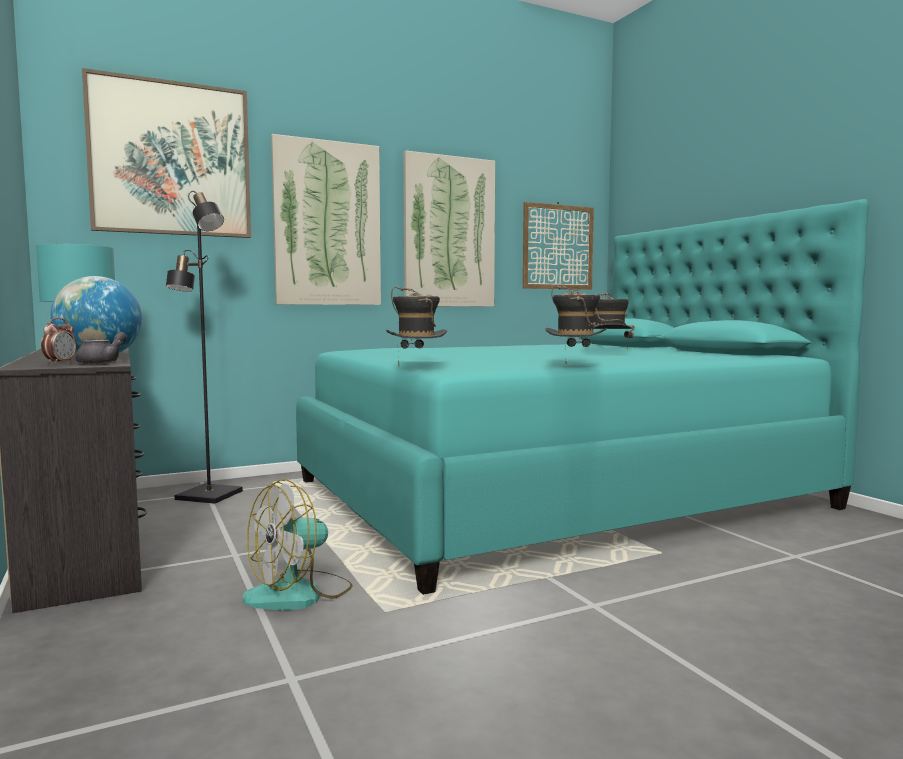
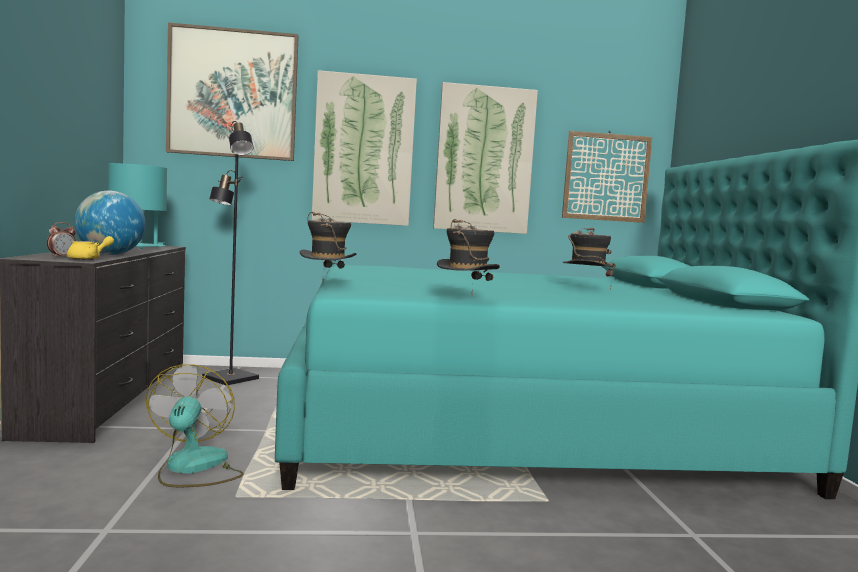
camera: 20 degrees right, 0 degrees up
(103, 362) = (89, 259): grey teapot -> yellow teapot
(299, 594) = (193, 468): fan -> fan turned 105 degrees clockwise

